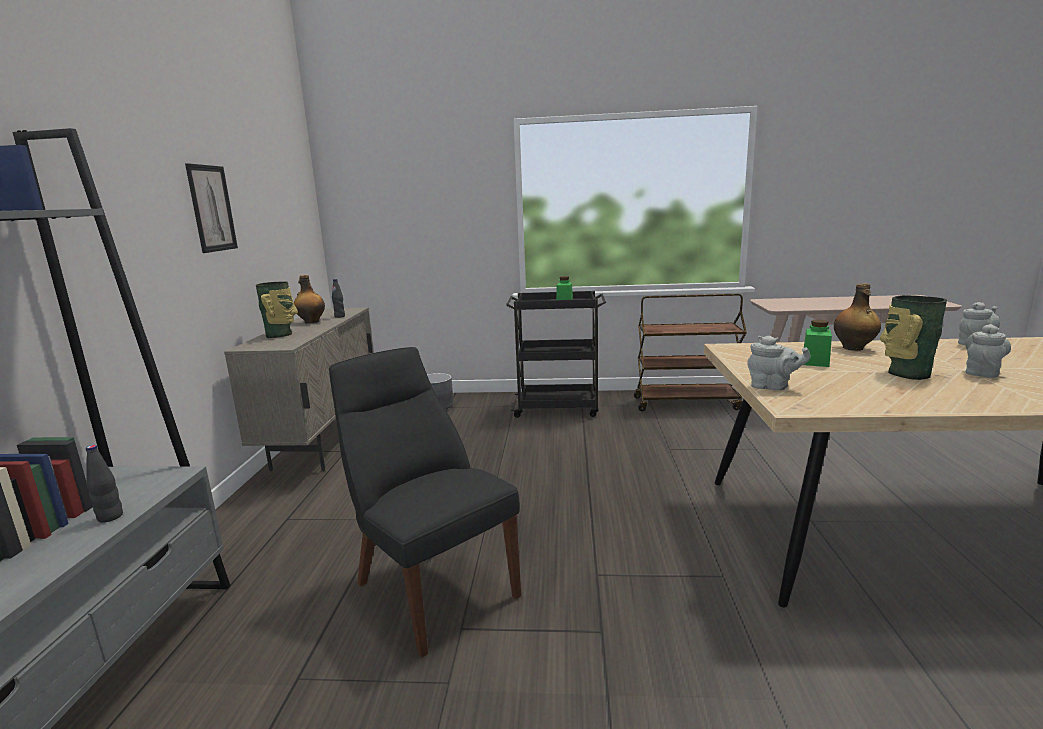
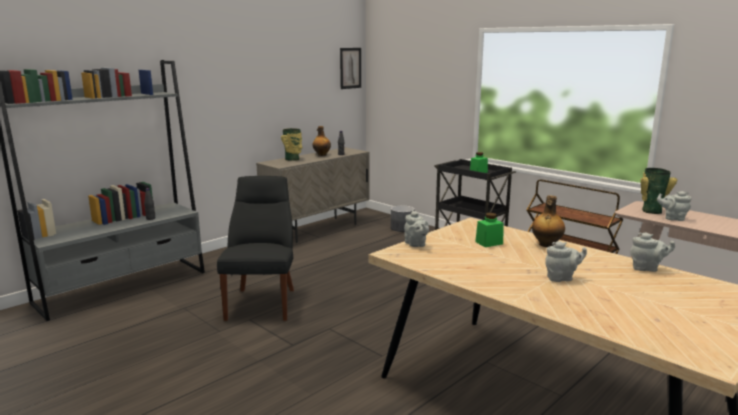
camera: 40 degrees right, 0 degrees up
(212, 208) = (267, 86): picture -> picture (350, 68)
(819, 305) = (673, 218): none -> grey teapot
(906, 373) = (513, 263): vase -> vase (651, 210)

